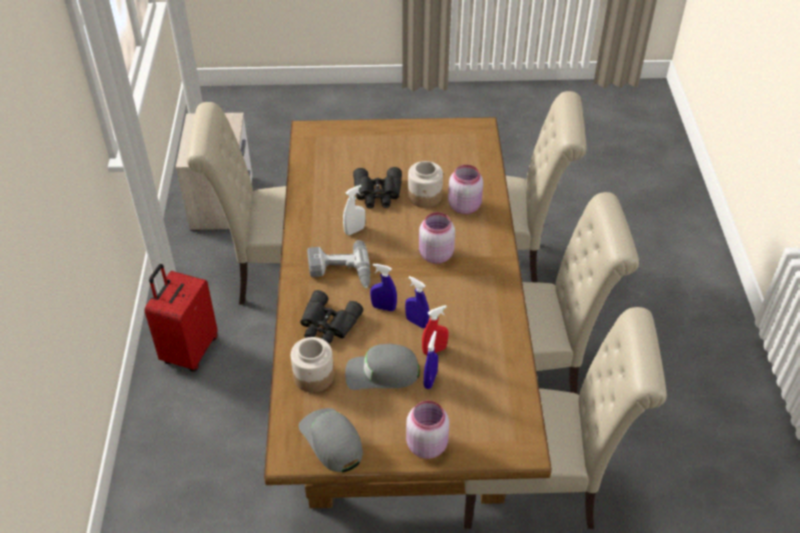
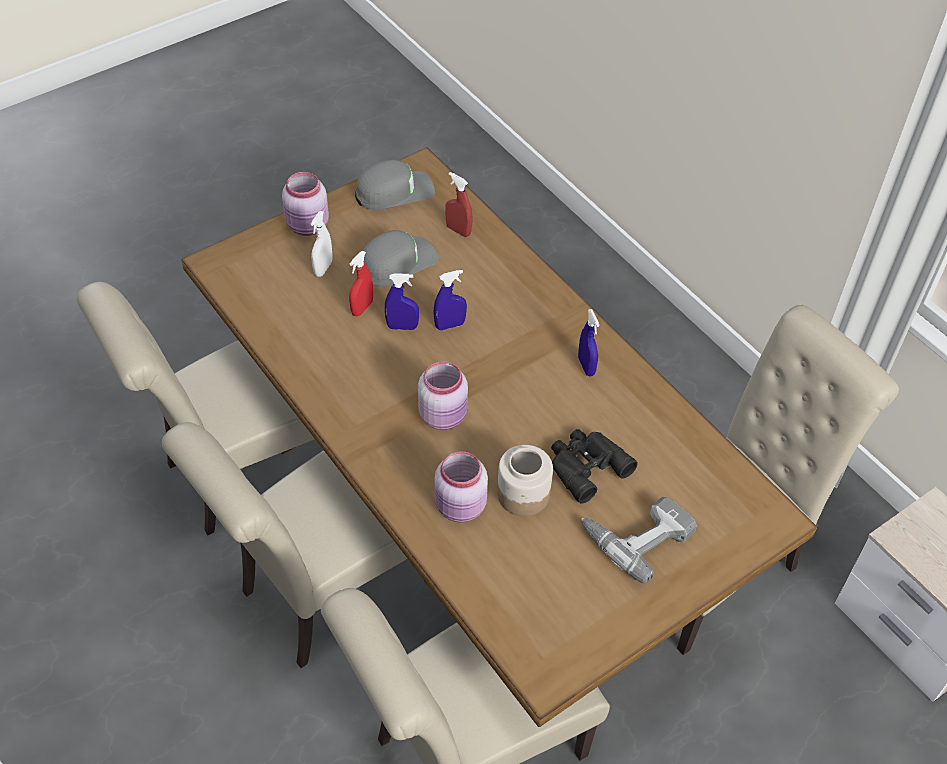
camera: 145 degrees right, 5 degrees up
(189, 351) = (714, 417): red suitcase -> none
(313, 377) = (458, 230): jar -> red spray bottle
(328, 325) = (490, 281): black binoculars -> none
(331, 441) = (394, 192): grey cap -> grey cap turned 45 degrees counterclockwise
(340, 273) = (530, 339): power drill -> power drill (636, 535)
(354, 230) = (564, 398): white spray bottle -> white spray bottle (323, 268)
(430, 380) = (345, 279): blue spray bottle -> blue spray bottle (586, 366)

